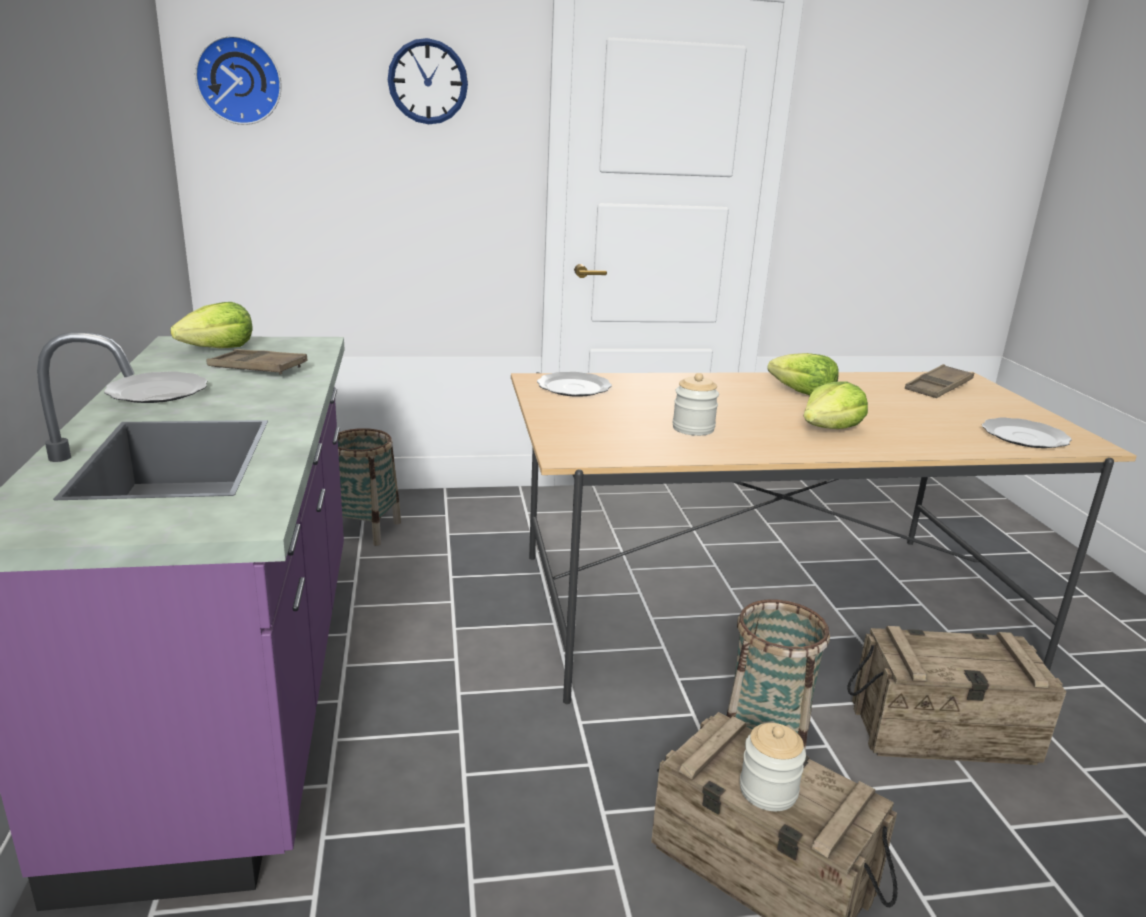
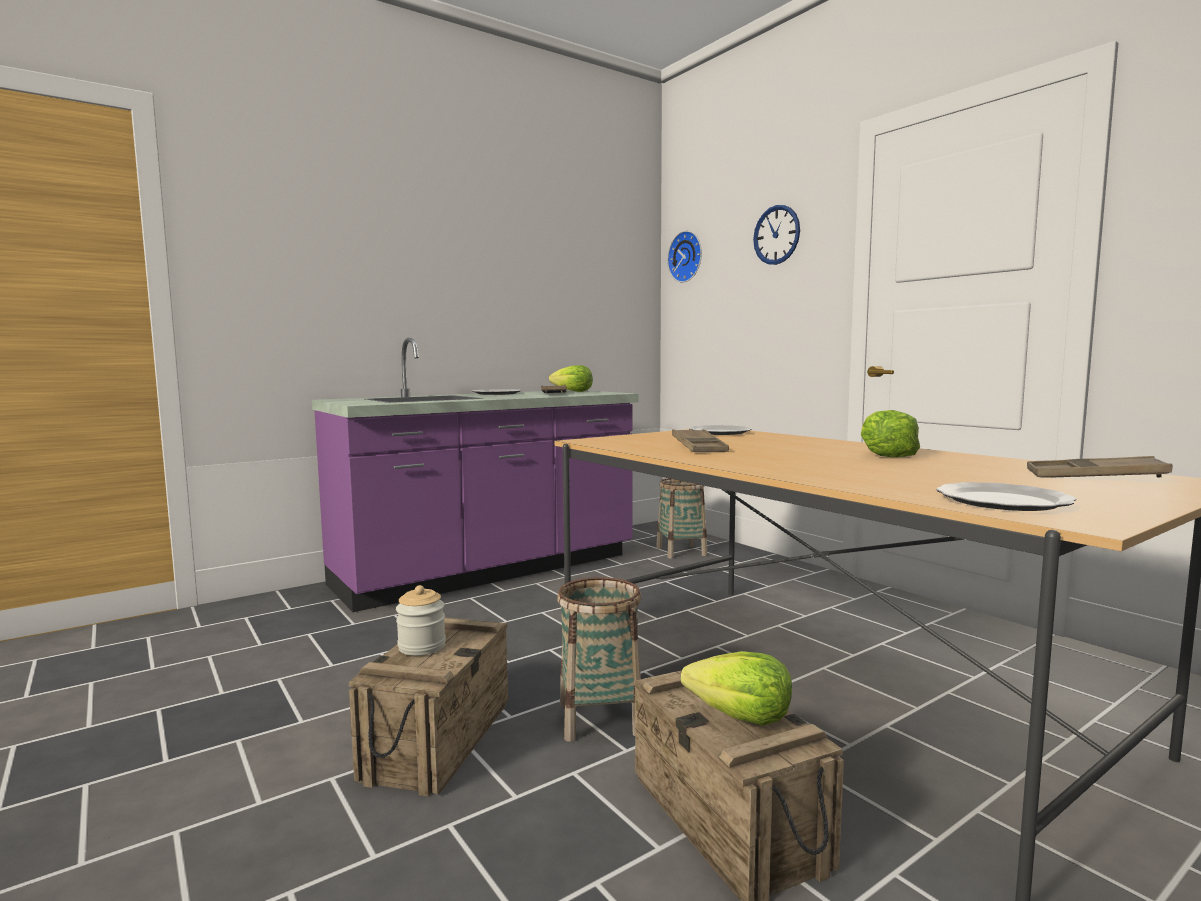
camera: 65 degrees right, 15 degrees down
(693, 428) = (698, 447): jar -> brown tray
(830, 429) = (798, 463): lettuce -> lettuce (740, 716)

